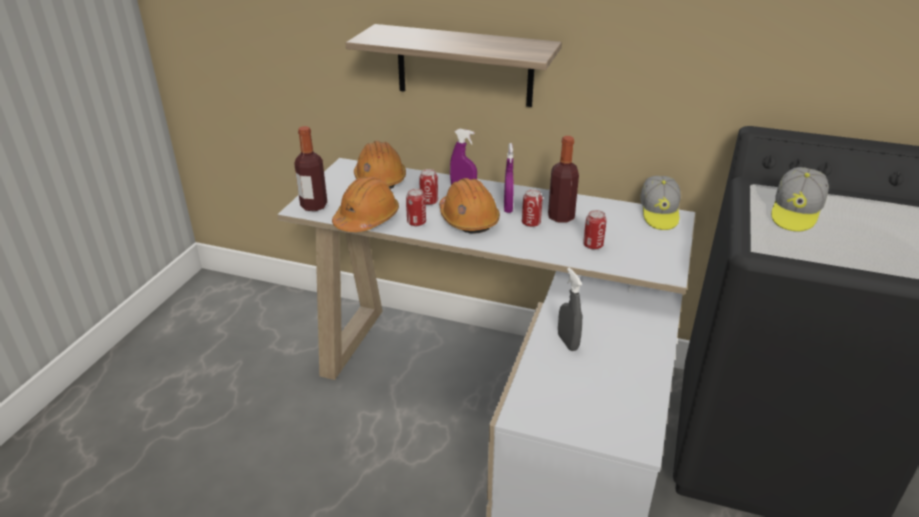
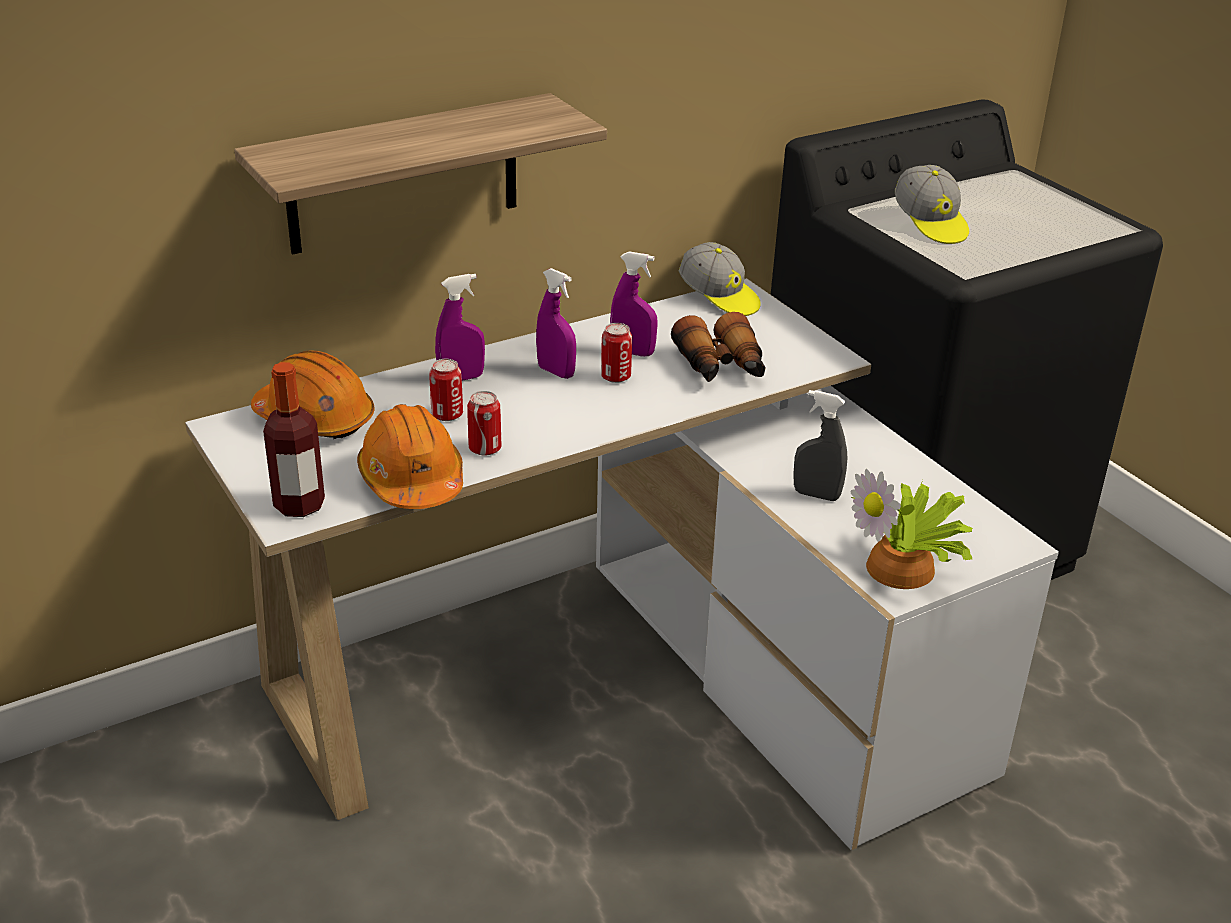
camera: 50 degrees left, 0 degrees up
(468, 219) = (537, 410): orange hard hat -> none
(546, 408) = (905, 568): none -> potted plant
(561, 217) = (632, 352): bottle -> purple spray bottle
(593, 245) = (721, 367): can -> binoculars

